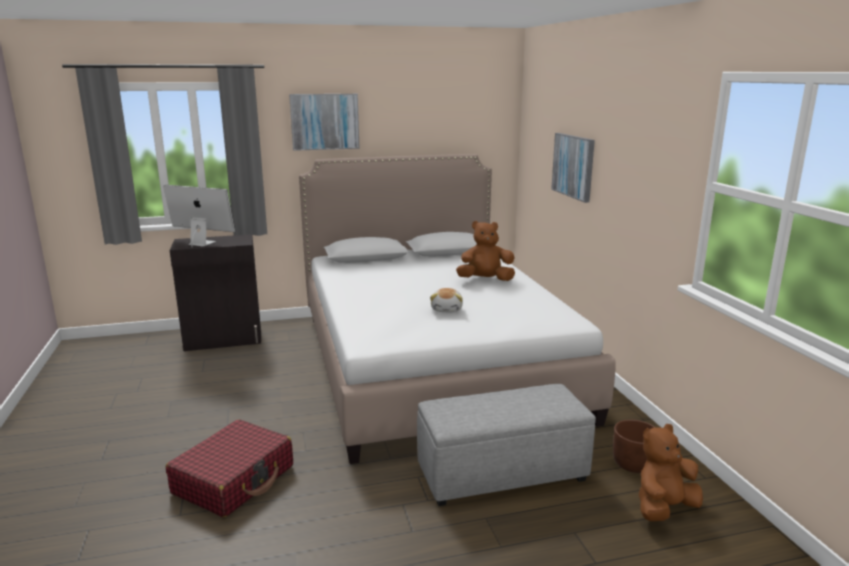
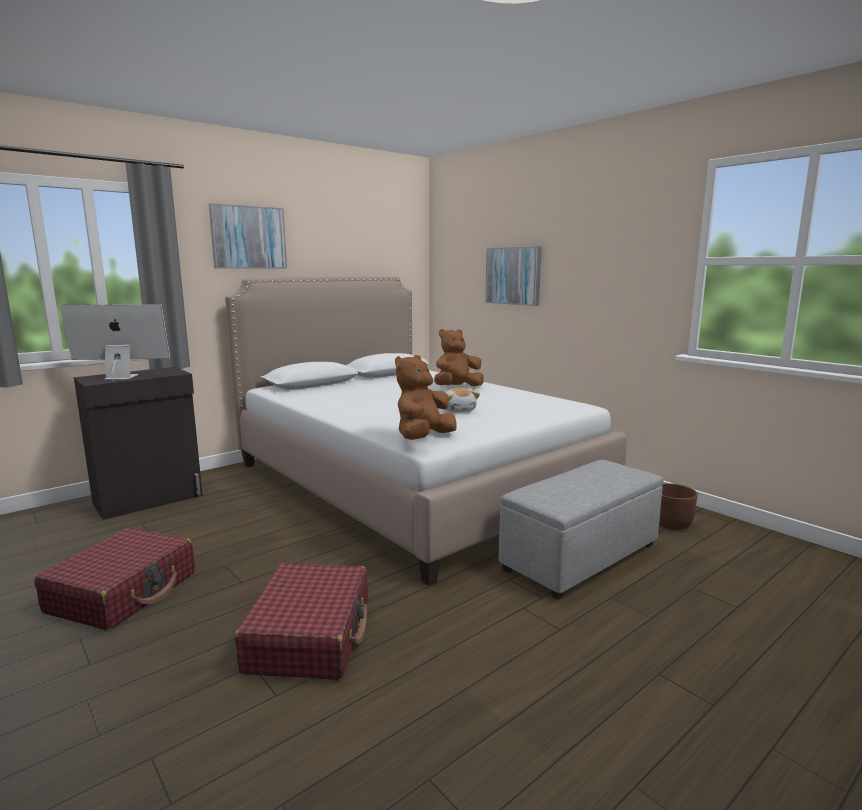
camera: 25 degrees left, 5 degrees down
(154, 413) = (124, 592): none -> red suitcase
(664, 508) = (731, 550): brown plush toy -> brown plush toy (423, 438)

